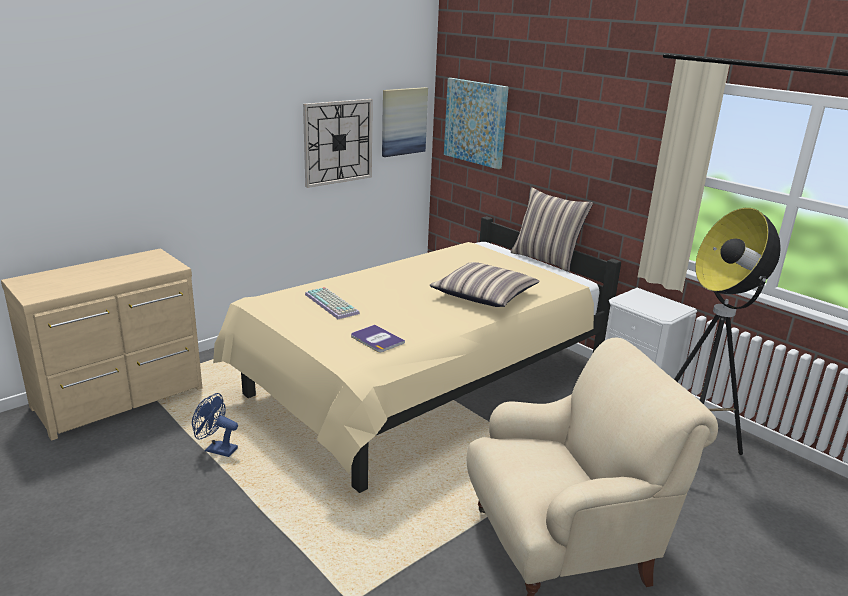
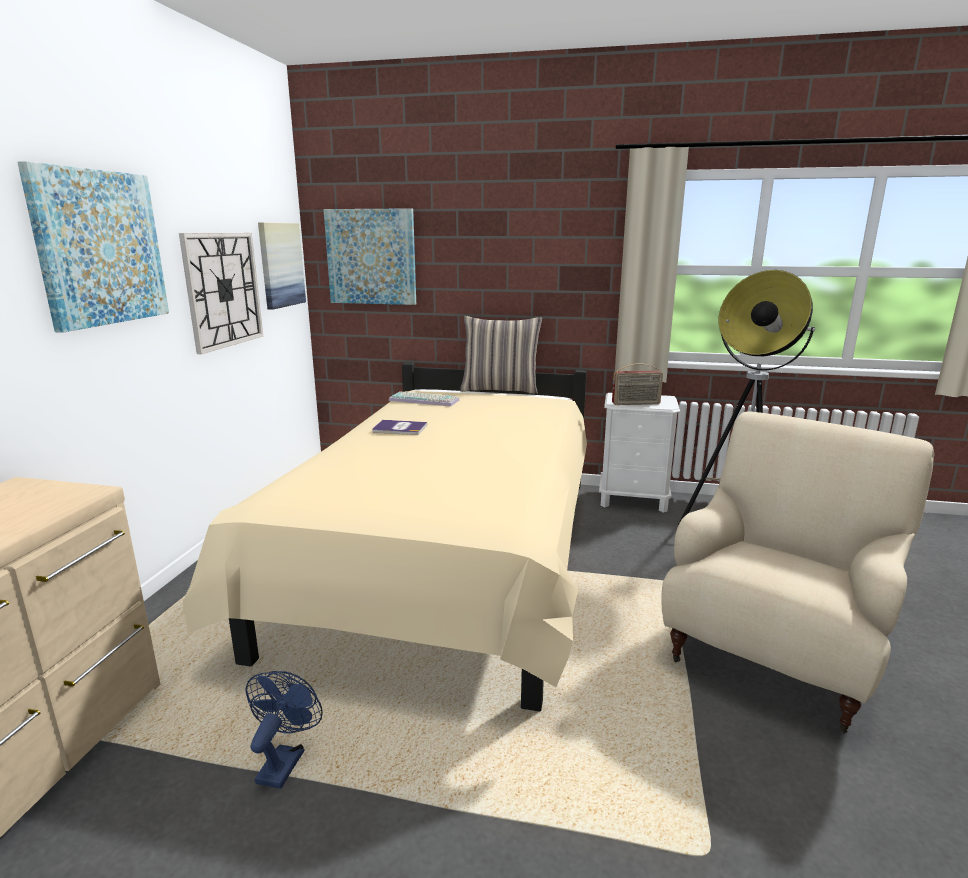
camera: 35 degrees left, 5 degrees down
(216, 449) = (284, 760): blue fan -> blue fan turned 120 degrees clockwise
(238, 117) = (100, 248): none -> picture
(333, 304) = (370, 479): keyboard -> keyboard (425, 400)
(377, 339) = (488, 498): book -> book (399, 428)
(484, 295) = (510, 427): pillow -> none
(639, 305) = (636, 403): none -> radio

